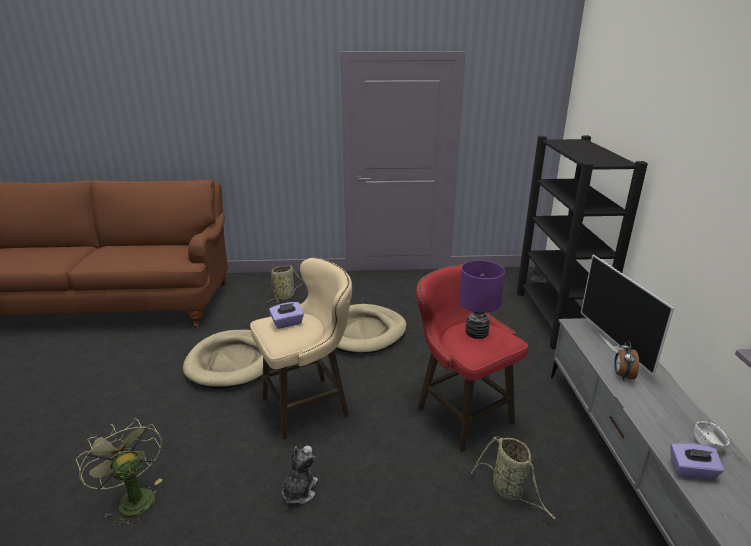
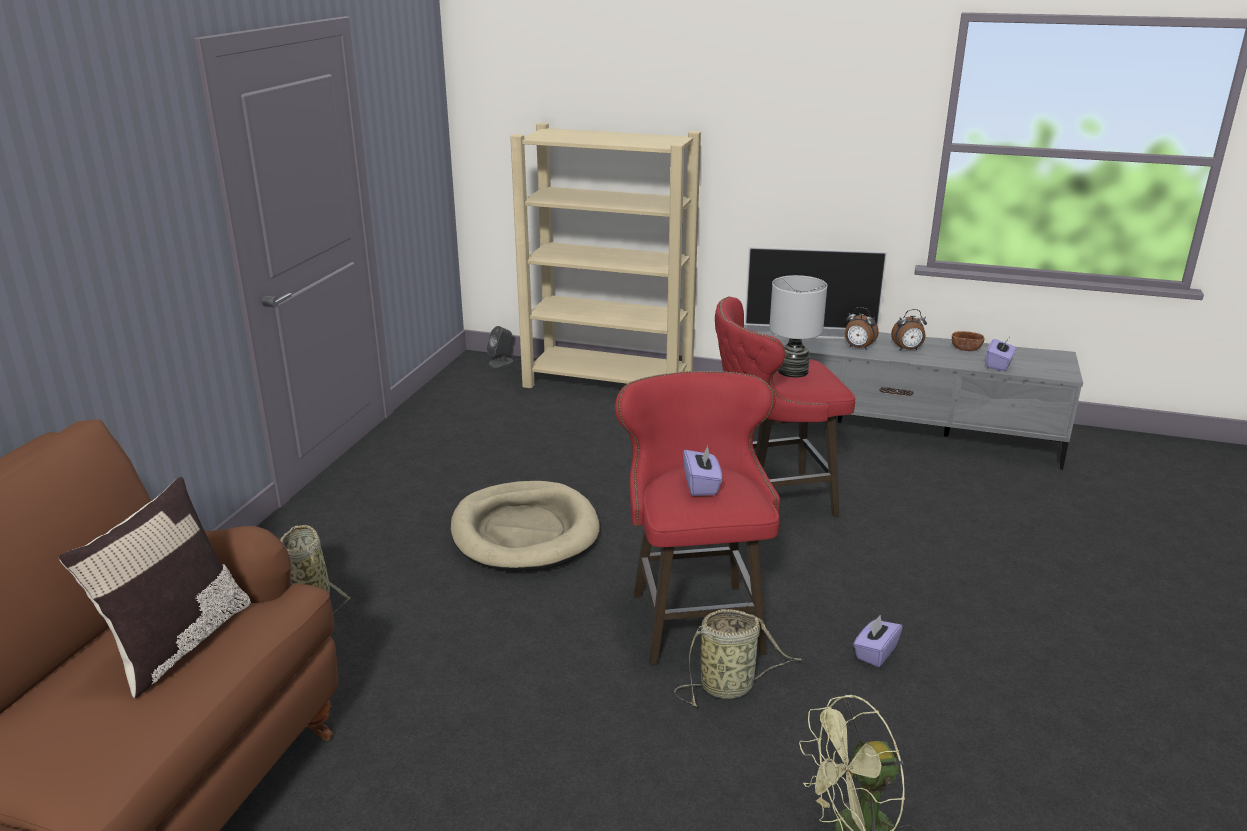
camera: 70 degrees left, 0 degrees up
(157, 254) = (177, 644): none -> pillow
(233, 362) = (514, 691): beige dog bed -> none
(299, 491) = (875, 653): plush toy -> purple tissue box
(309, 405) = (695, 618): beige stool -> red stool
(476, 332) = (793, 371): purple table lamp -> grey table lamp
(510, 491) = (907, 504): basket -> basket (730, 686)
(556, 318) = (608, 383): black bookcase -> beige bookcase
(654, 404) = (907, 350): none -> alarm clock
(708, 444) = (966, 348): white bowl -> brown bowl

